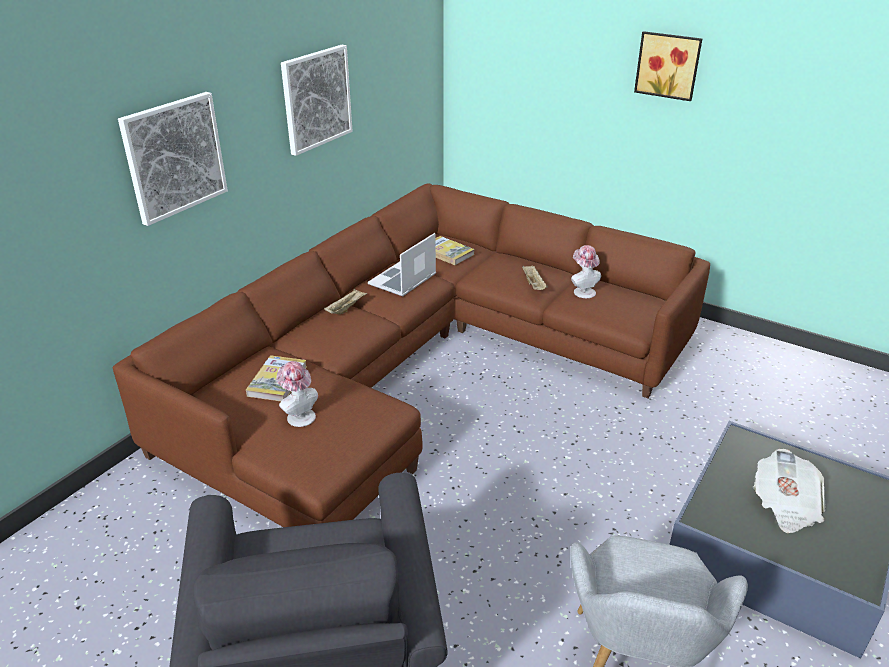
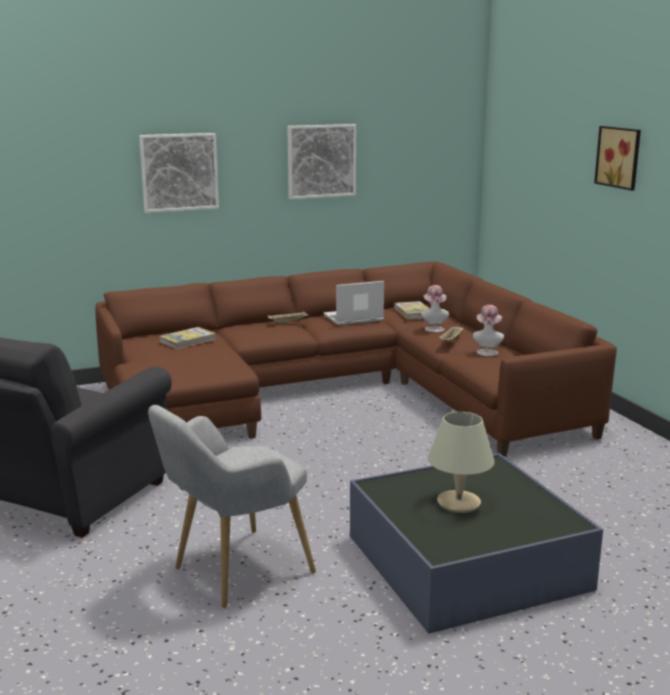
camera: 35 degrees right, 15 degrees down
(298, 415) = (174, 356): hat -> hat (433, 328)
(785, 506) = (458, 503): newspaper -> beige table lamp

